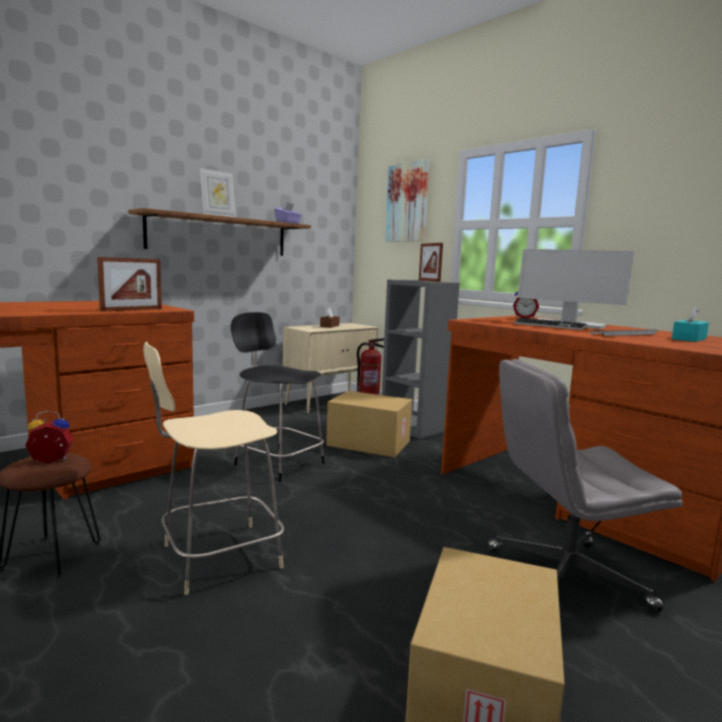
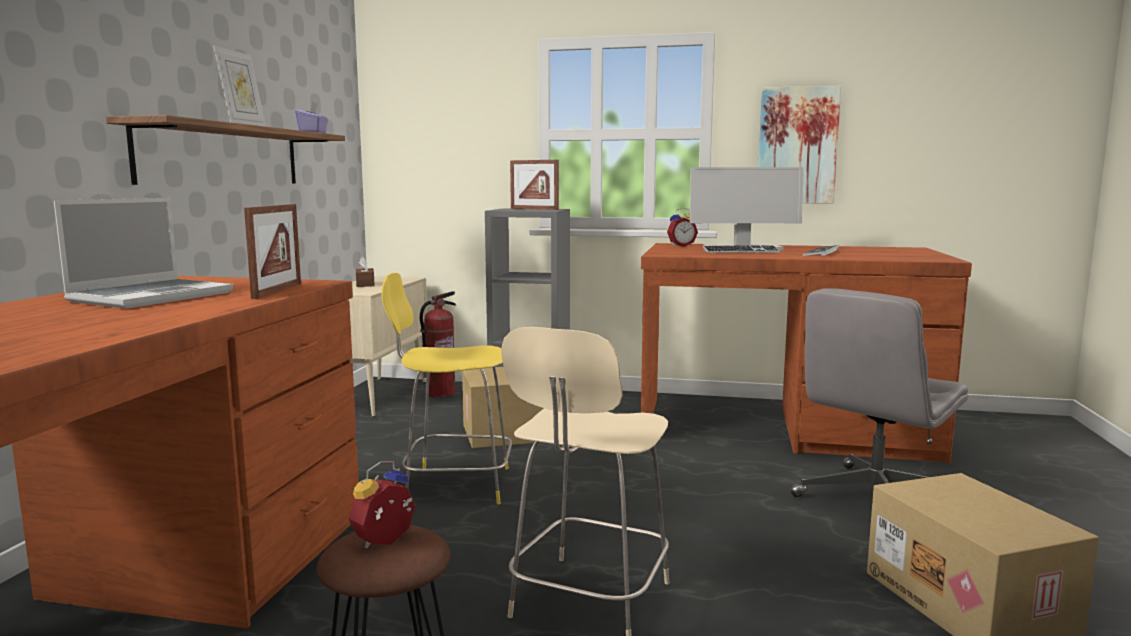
camera: 35 degrees left, 0 degrees up
(76, 306) = (152, 296): none -> laptop
(277, 463) = (454, 485): black chair -> yellow chair
(407, 202) = (458, 102): picture -> picture (797, 145)
(689, 339) = (870, 251): turquoise tissue box -> none

